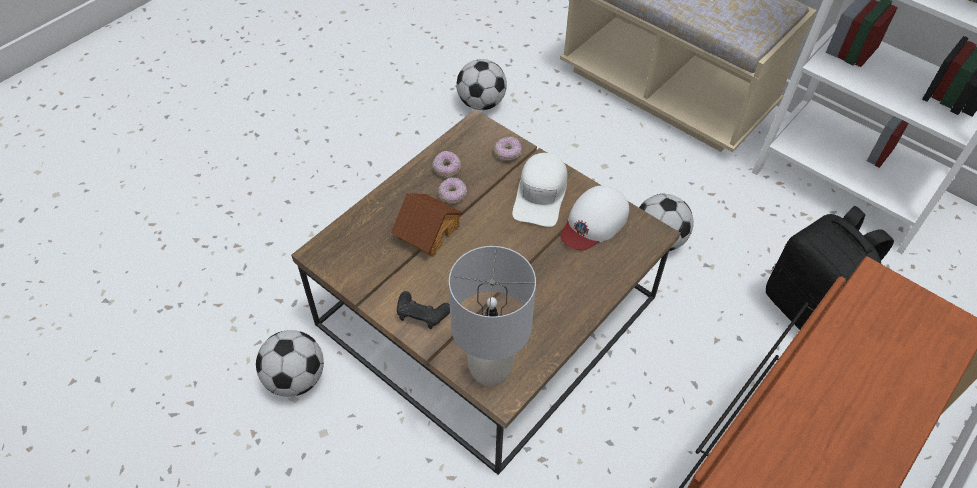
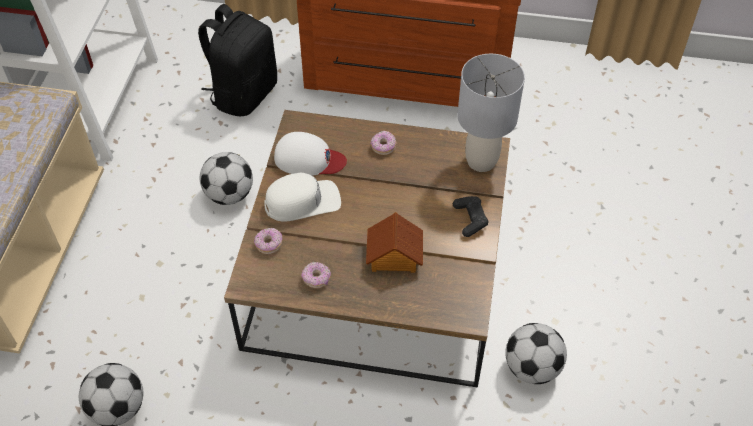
camera: 120 degrees left, 0 degrees up
(452, 195) = (344, 259): donut -> donut (383, 147)

